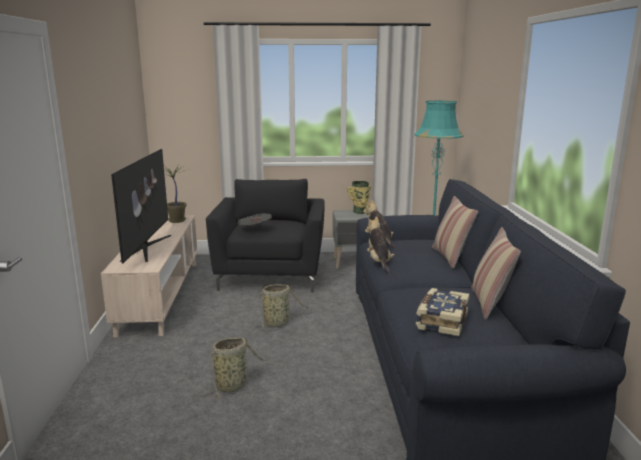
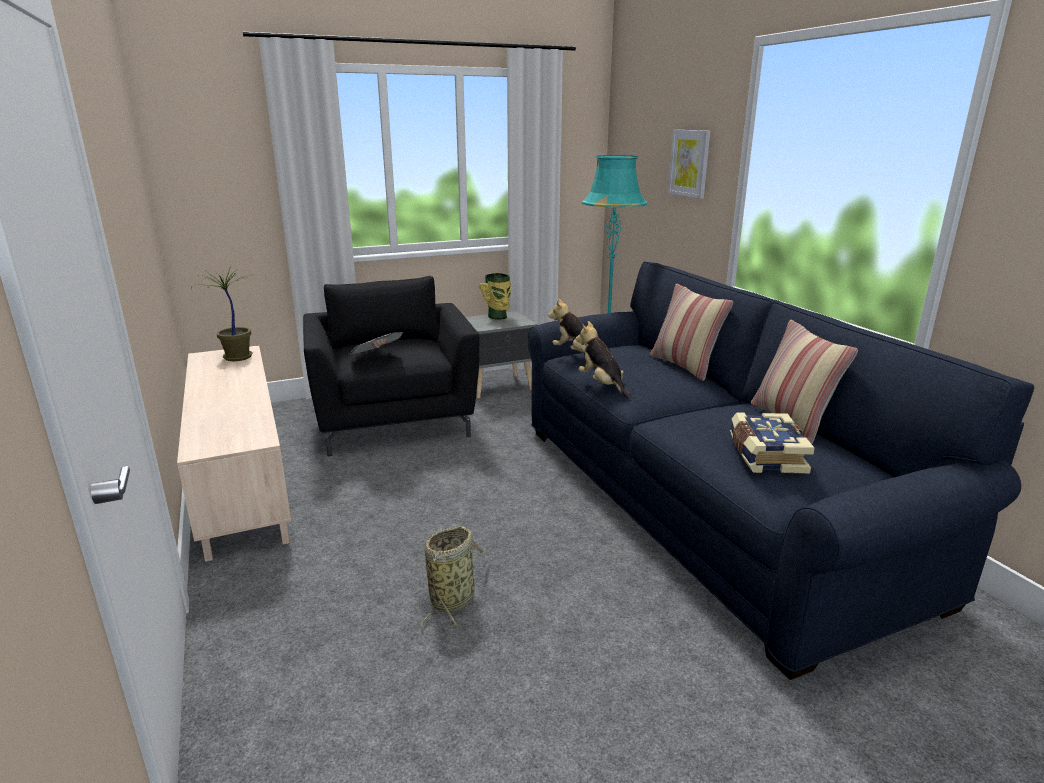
camera: 20 degrees left, 5 degrees up
(146, 247) = (223, 407): television -> none
(278, 323) = (453, 490): basket -> none
(495, 108) = (690, 163): none -> picture

